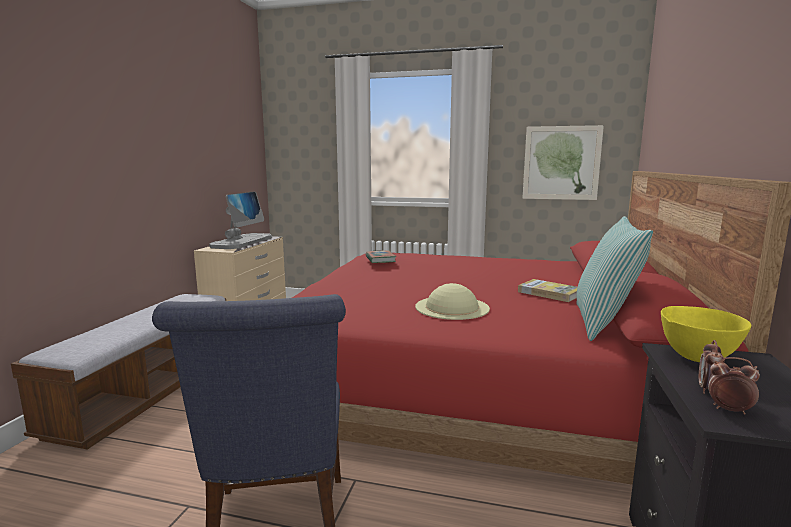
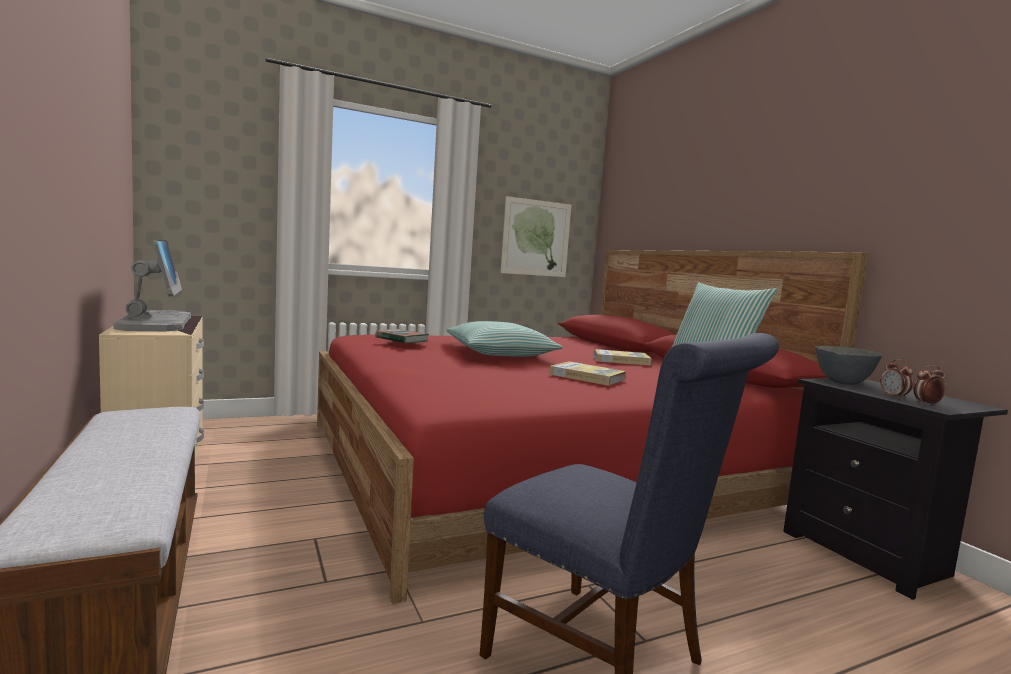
camera: 40 degrees left, 5 degrees down
(438, 276) = (499, 353): none -> pillow
(452, 307) = (587, 377): beige hat -> book
(697, 358) = (843, 383): yellow bowl -> grey bowl

